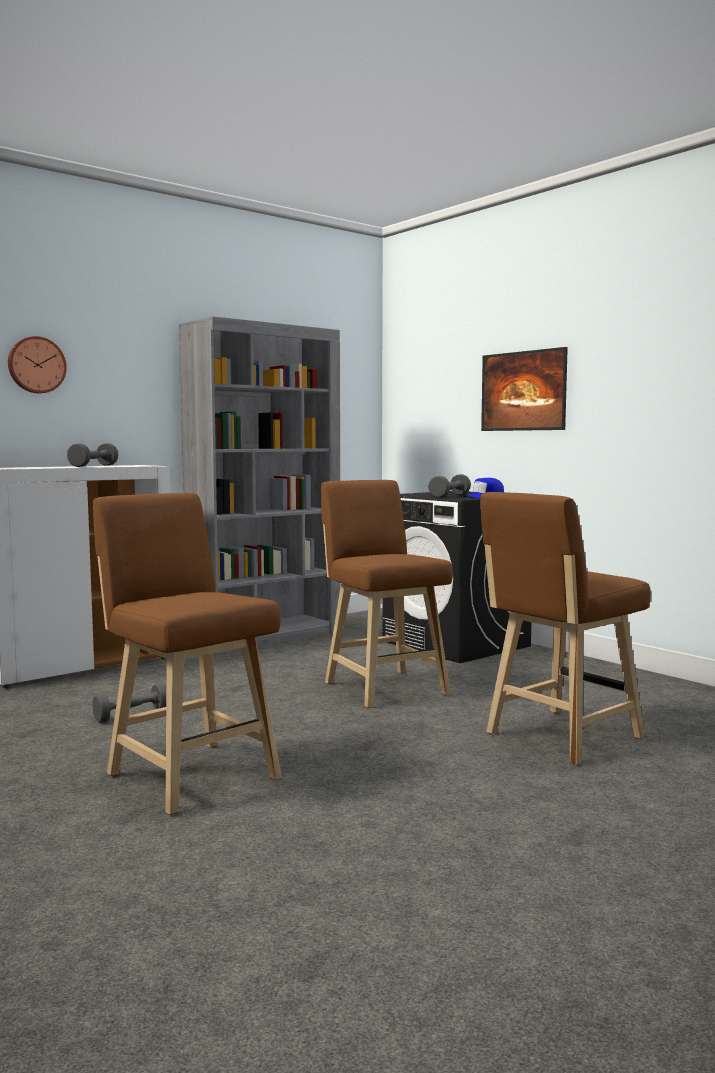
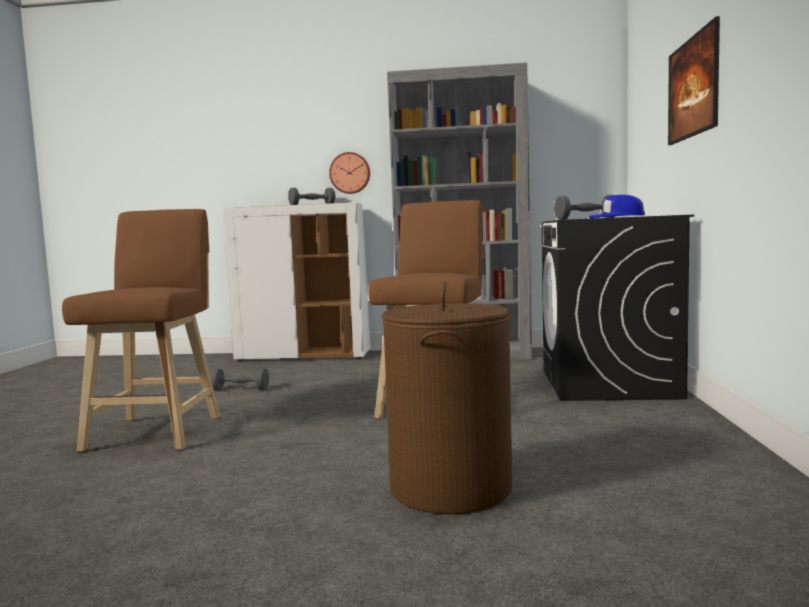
camera: 45 degrees right, 0 degrees up
(36, 365) = (283, 133): wall clock -> wall clock (350, 173)
(558, 738) = (450, 488): brown stool -> brown laundry basket

